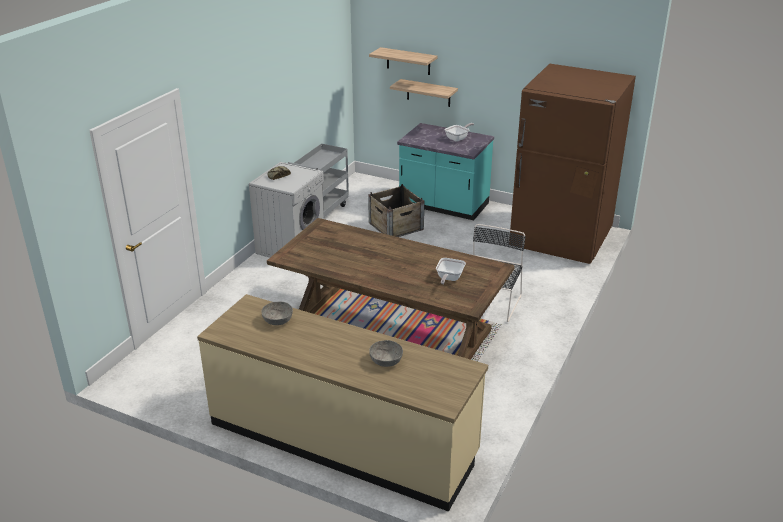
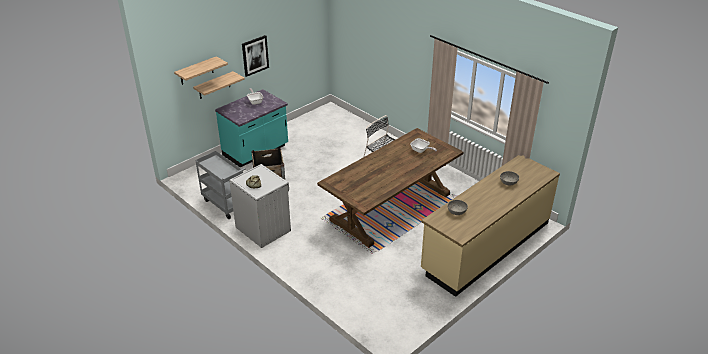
camera: 70 degrees left, 5 degrees up
(494, 84) = (255, 55): none -> picture
(561, 237) = (328, 121): brown fridge -> none

